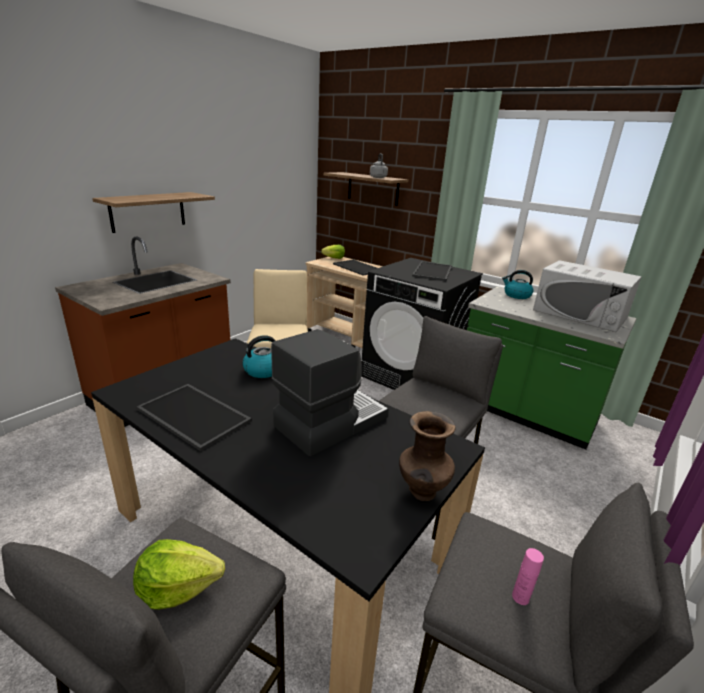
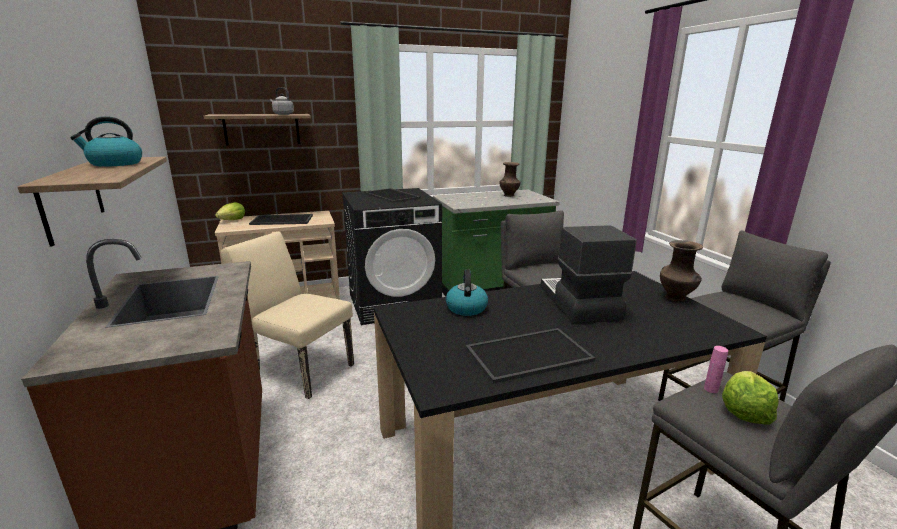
camera: 55 degrees left, 5 degrees down
(516, 295) = (458, 196): kettle -> kettle (115, 164)
(520, 597) = (751, 309): pink bottle -> pink bottle (711, 389)
(579, 314) = (509, 195): white microwave -> brown vase

